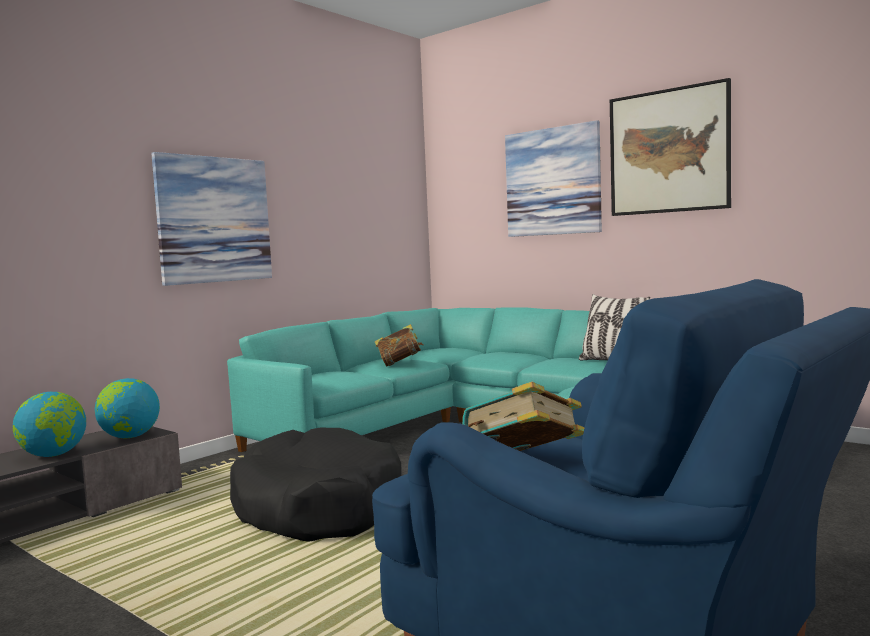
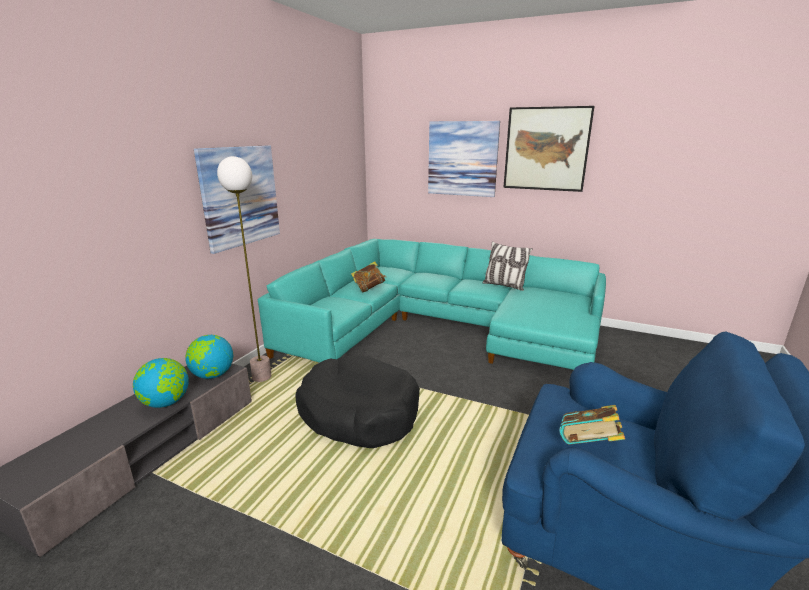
camera: 15 degrees left, 15 degrees up
(215, 468) = (262, 377): none -> floor lamp

